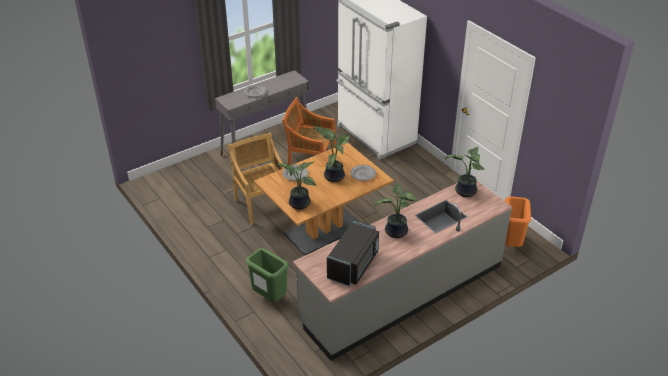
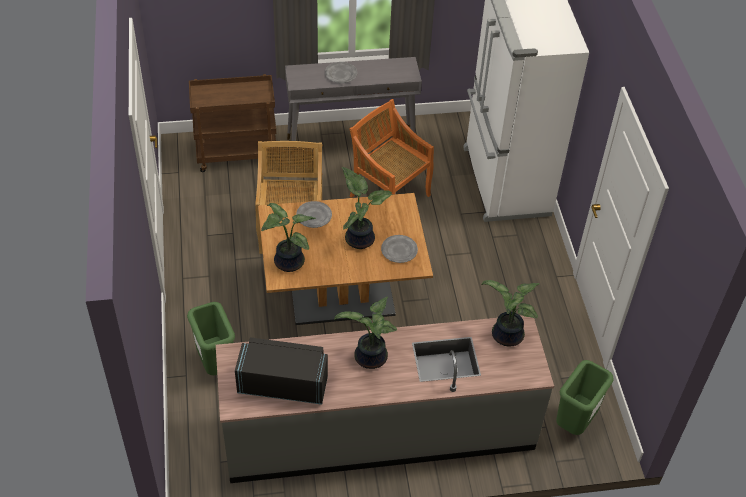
camera: 25 degrees right, 10 degrees up
(193, 175) = (237, 154): none -> brown cart
(354, 265) = (283, 383): black microwave -> black microwave turned 135 degrees counterclockwise
(511, 243) = (575, 423): orange trash can -> green trash can

